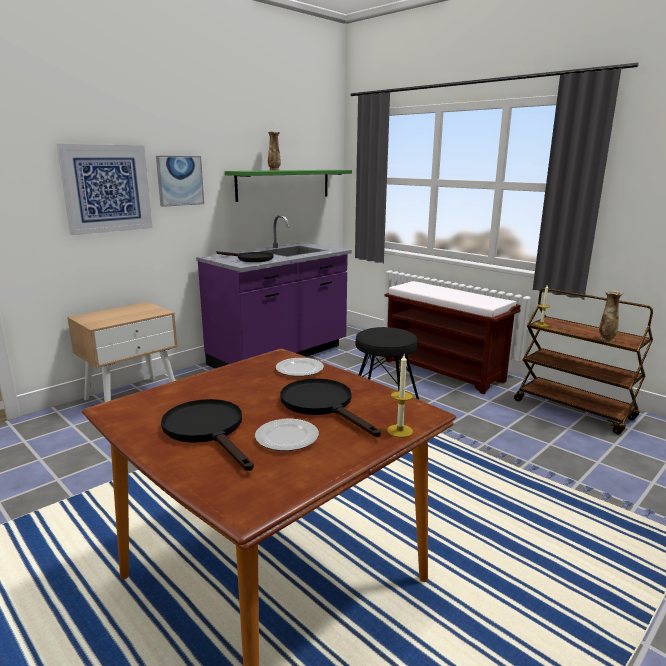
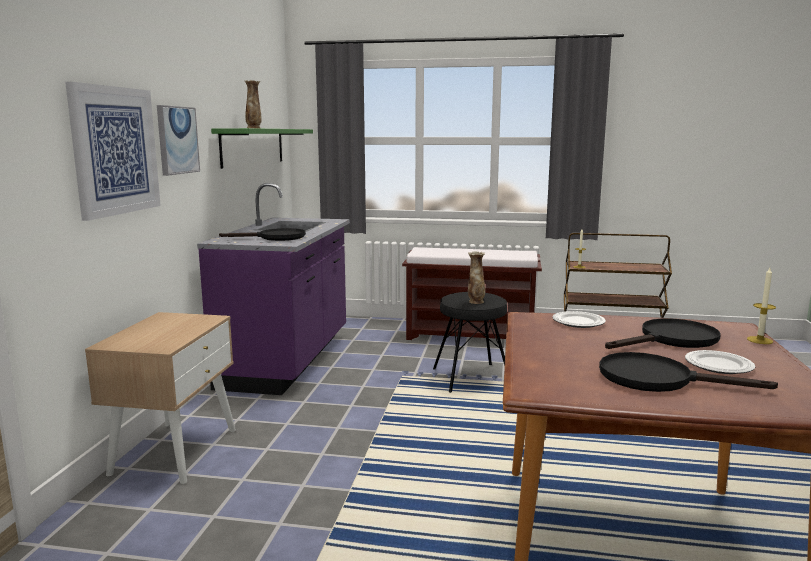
camera: 35 degrees left, 5 degrees down
(323, 405) = (671, 340): black frying pan -> black frying pan turned 135 degrees clockwise
(606, 339) = (639, 269): vase -> vase (475, 302)

